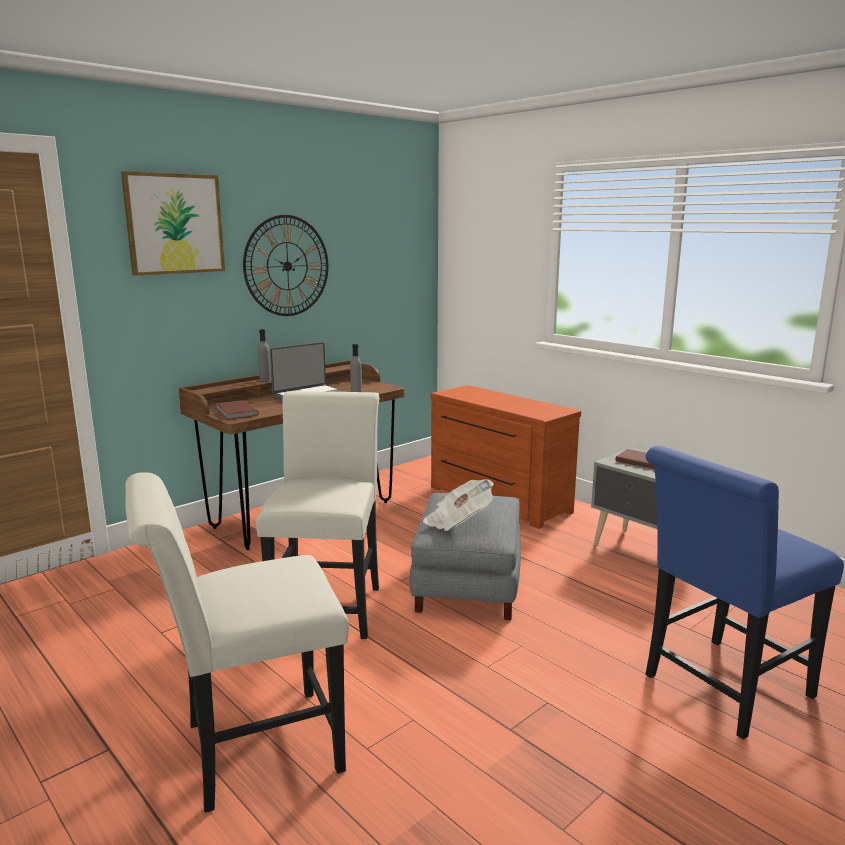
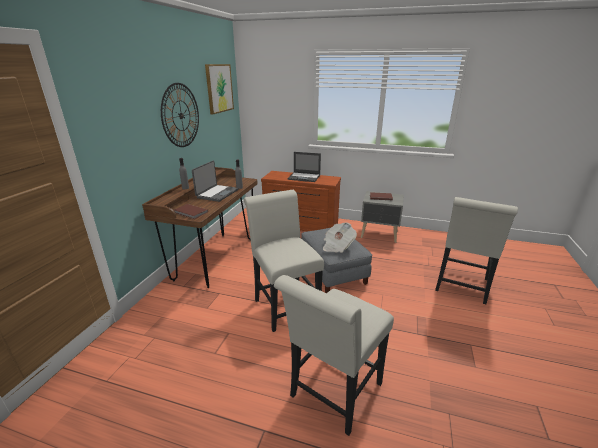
camera: 30 degrees left, 10 degrees up
(174, 224) = (123, 94): picture -> picture (219, 88)
(508, 401) = (304, 177): none -> laptop
(720, 689) = (461, 287): blue chair -> white chair

